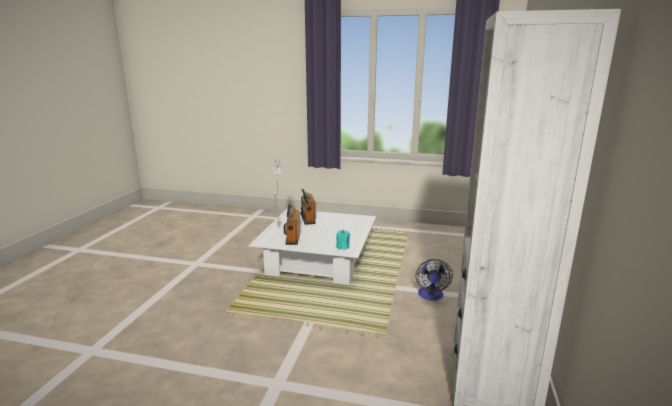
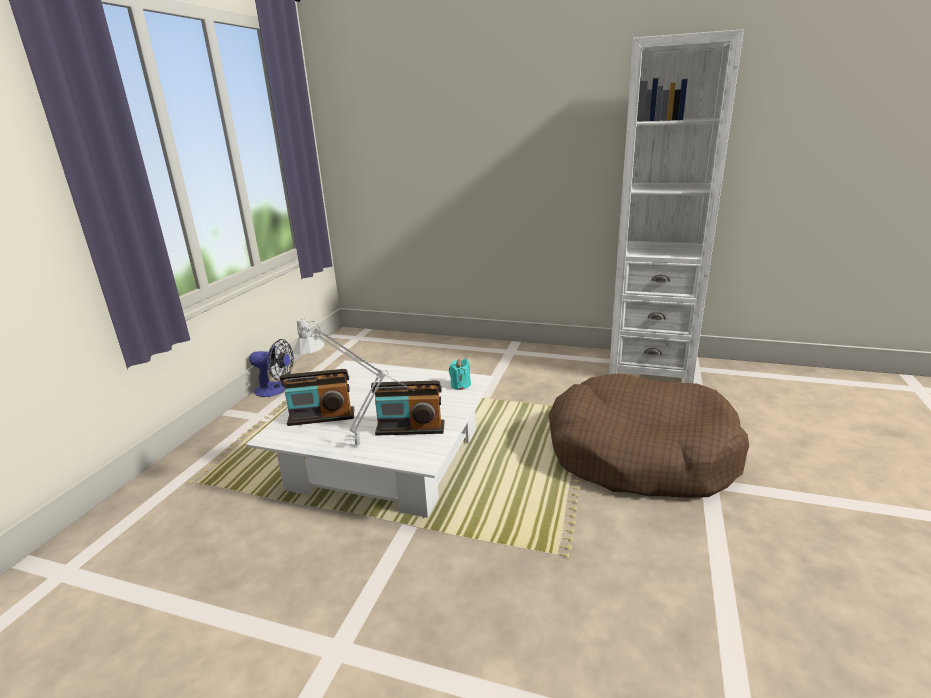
camera: 85 degrees left, 5 degrees up
(318, 353) = (640, 454): none -> brown dog bed
(431, 296) = (505, 379): fan -> fan (276, 390)

